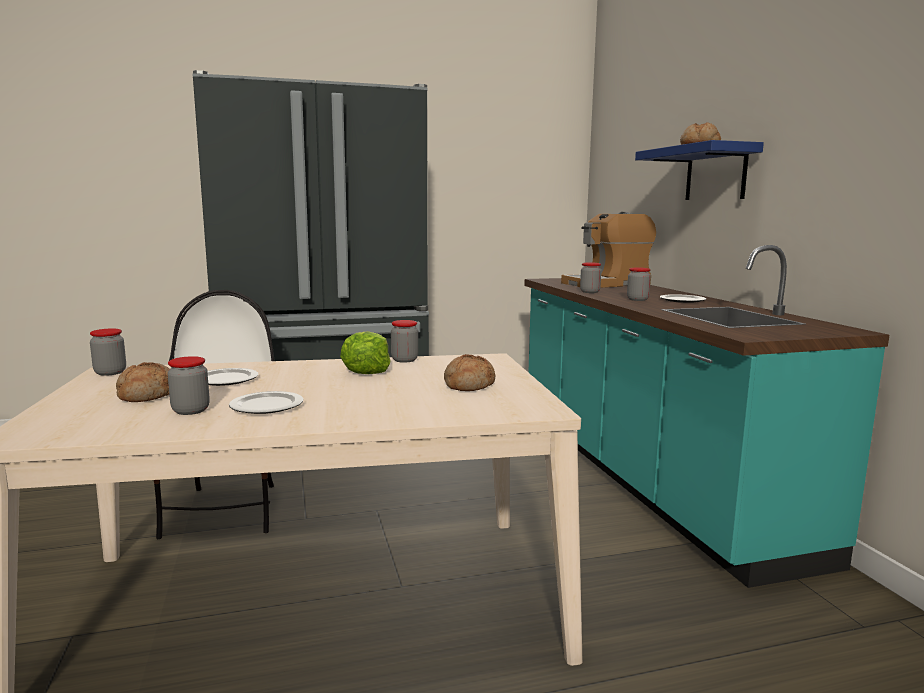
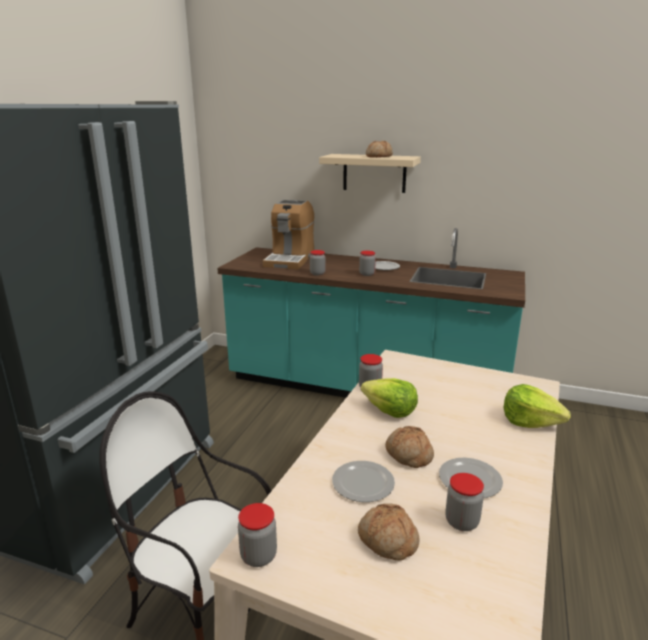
camera: 55 degrees left, 10 degrees up
(430, 414) = (530, 421): none -> lettuce
(468, 385) = (464, 388): bread -> bread (408, 454)
(715, 174) = (374, 173): blue shelf -> beige shelf

